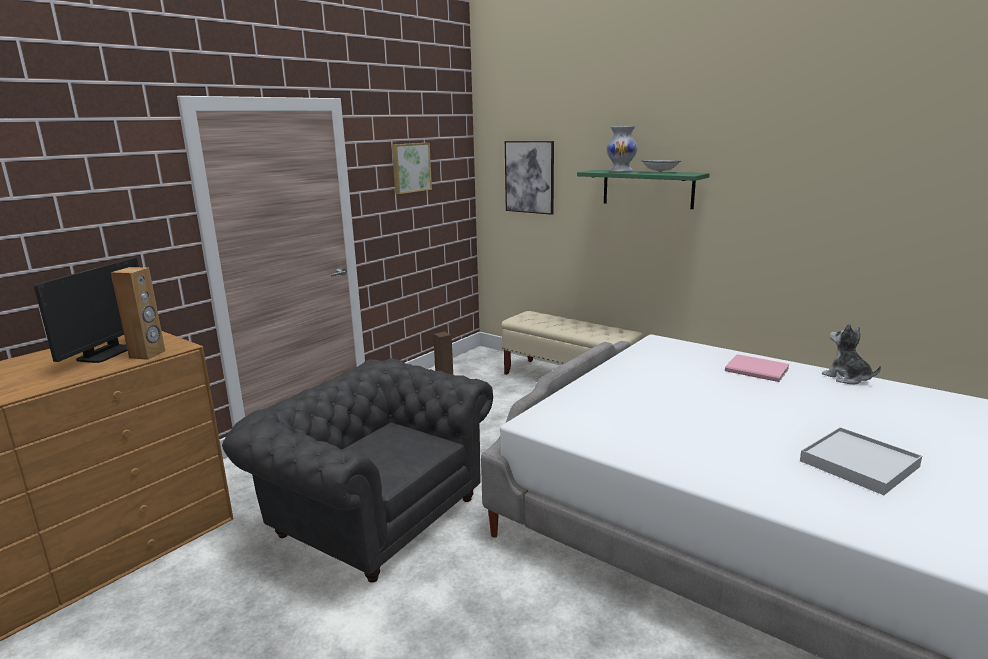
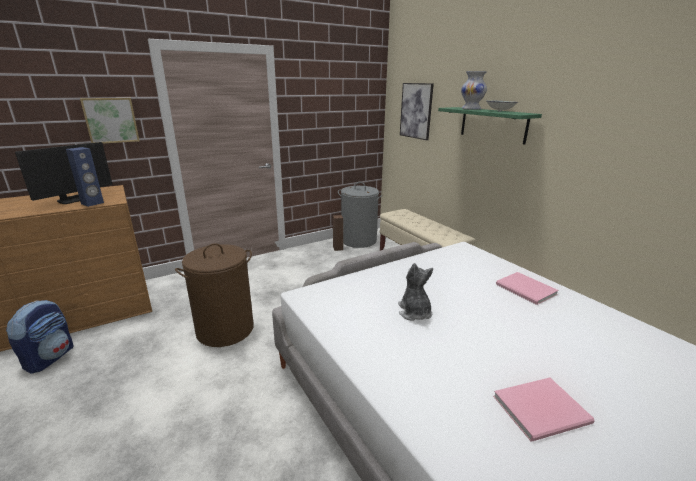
camera: 20 degrees right, 5 degrees up
(118, 619) = (50, 357): none -> backpack
(148, 354) = (92, 203): brown speaker -> blue speaker
(373, 514) = (225, 329): grey armchair -> brown laundry basket
(410, 167) = (329, 98): picture -> picture (111, 120)
(465, 367) = (358, 240): none -> grey laundry basket
(847, 378) = (609, 315): plush toy -> plush toy (414, 312)
(859, 464) = (544, 411): white tray -> pink book

